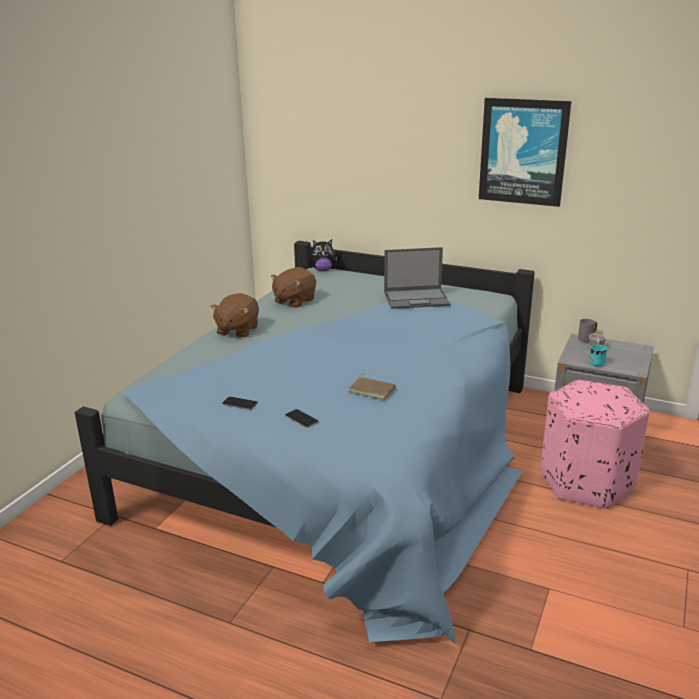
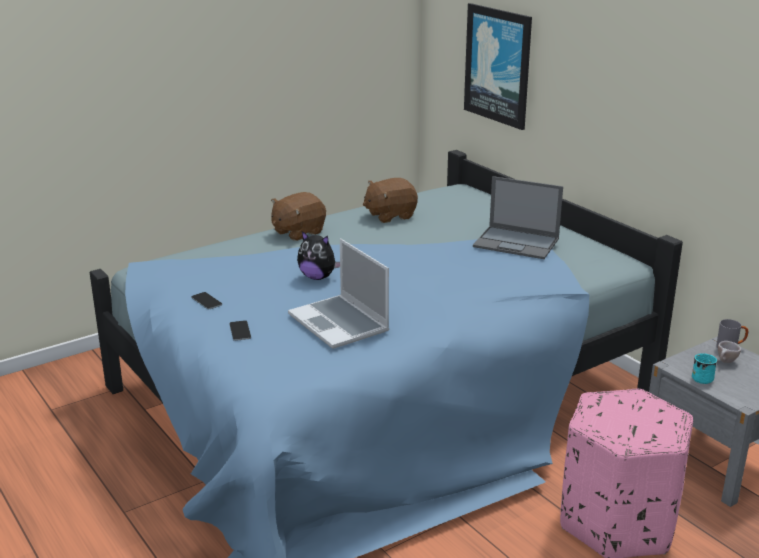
camera: 30 degrees right, 0 degrees up
(323, 270) = (466, 189): plush toy -> plush toy (318, 277)
(373, 389) = (340, 324): brown book -> laptop
(523, 152) = (684, 82): picture -> picture (498, 65)

